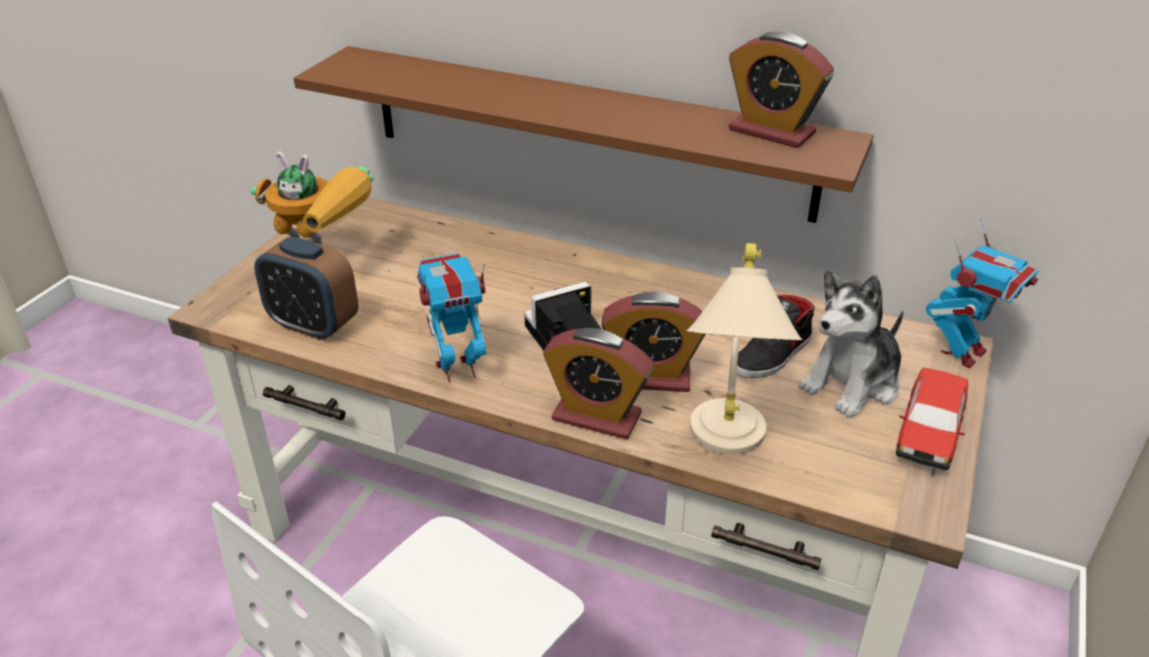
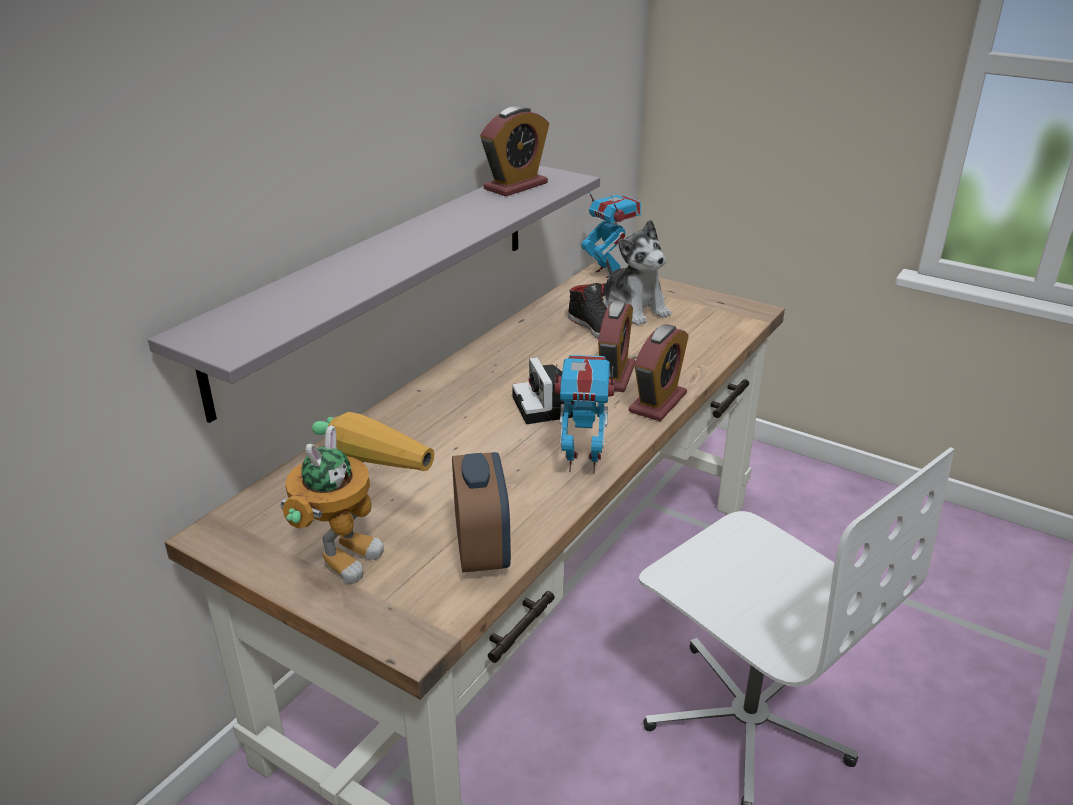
camera: 80 degrees left, 5 degrees down
(313, 325) = (482, 551): alarm clock -> alarm clock turned 45 degrees counterclockwise
(457, 368) = (582, 462): toy robot -> toy robot turned 105 degrees clockwise
(586, 131) = (384, 277): brown shelf -> grey shelf
(726, 448) = (697, 359): beige table lamp -> none
(929, 431) = (684, 296): toy car -> none

